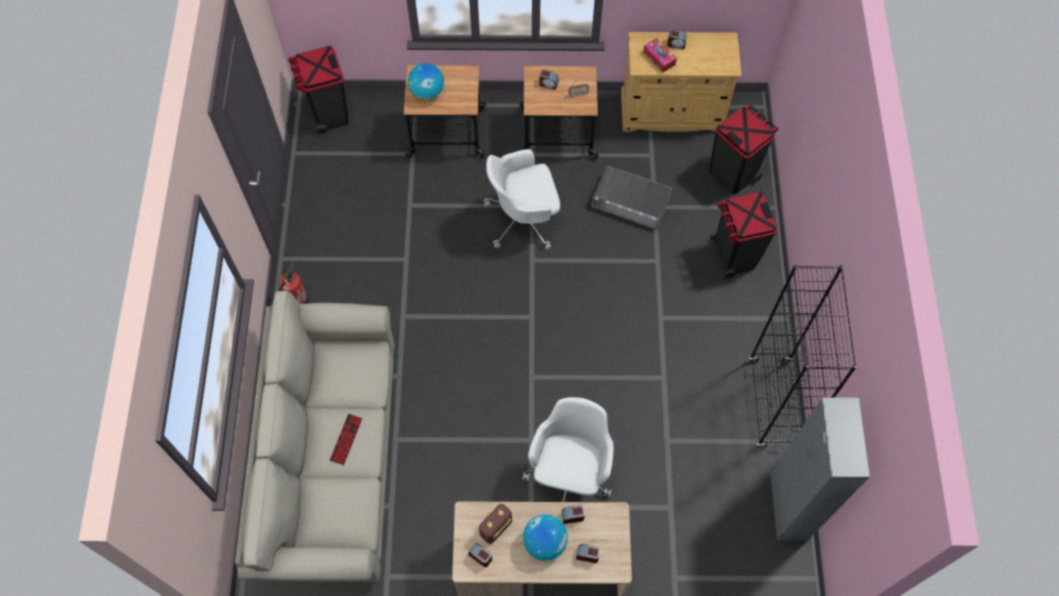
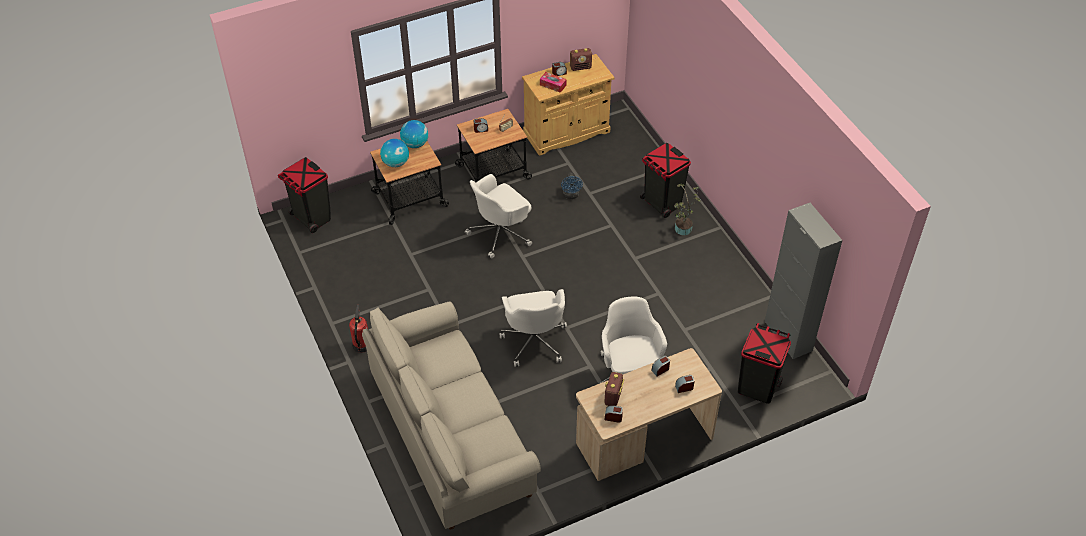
camera: 25 degrees left, 15 degrees down
(346, 439) = (466, 399): keyboard -> none
(486, 378) = (534, 341): none -> white office chair
(544, 542) = (651, 392): globe -> globe (415, 144)
(631, 201) = (571, 196): grey storage box -> blue fan
(707, 45) = (580, 67): none -> radio
(732, 173) = (631, 155): black trash can -> black trash can (757, 387)
(738, 303) = (682, 230): none -> potted plant
(773, 403) = (741, 280): black bookcase -> none

